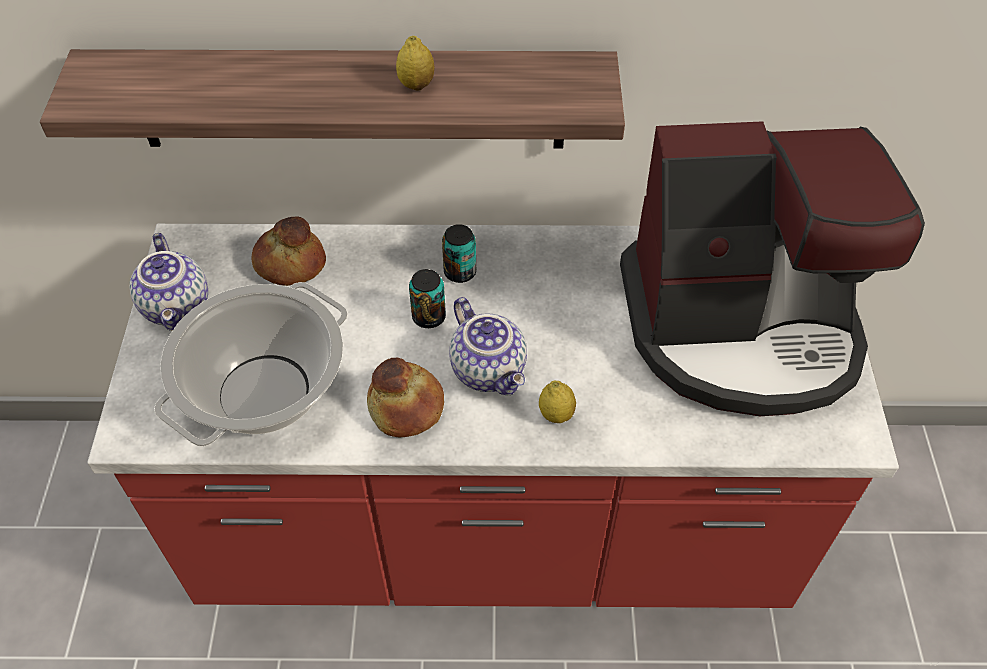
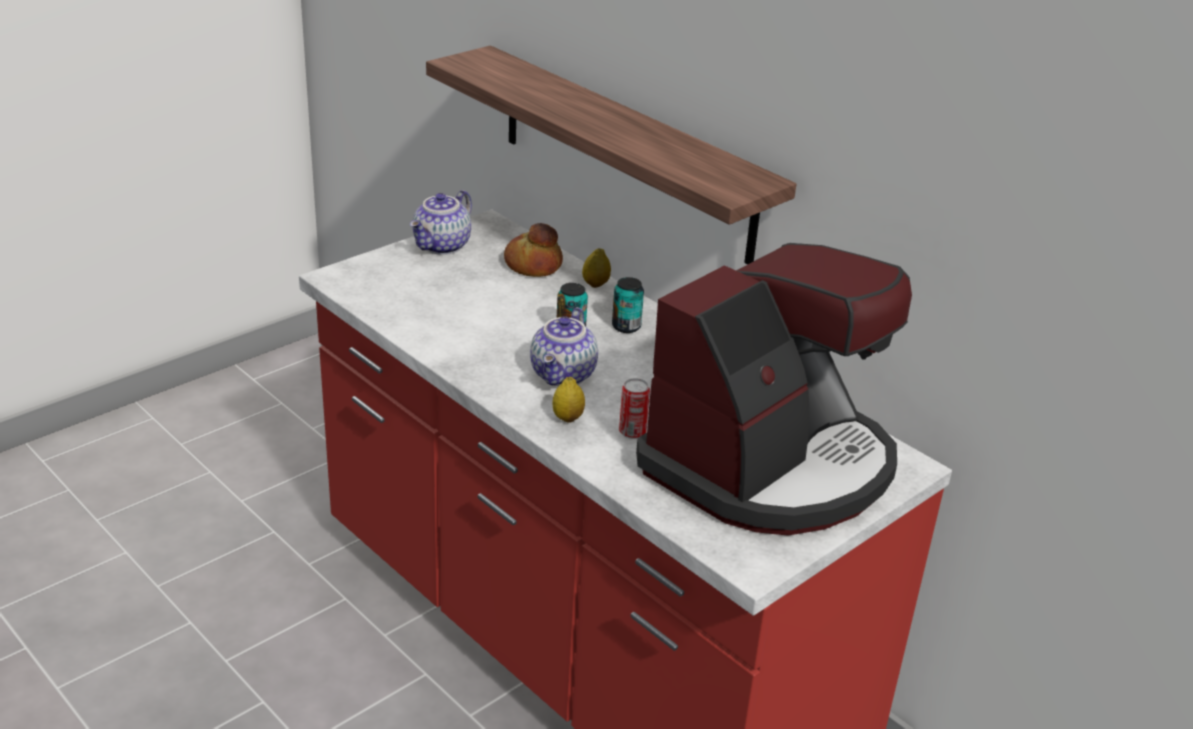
camera: 45 degrees right, 20 degrees down
(265, 392) = (426, 304): cooking pot -> none
(407, 406) = (488, 358): bread -> none
(416, 85) = (639, 136): lemon -> lemon (595, 284)
(618, 383) = (632, 432): none -> can
(741, 327) = (771, 465): coffee machine -> coffee machine turned 90 degrees counterclockwise

